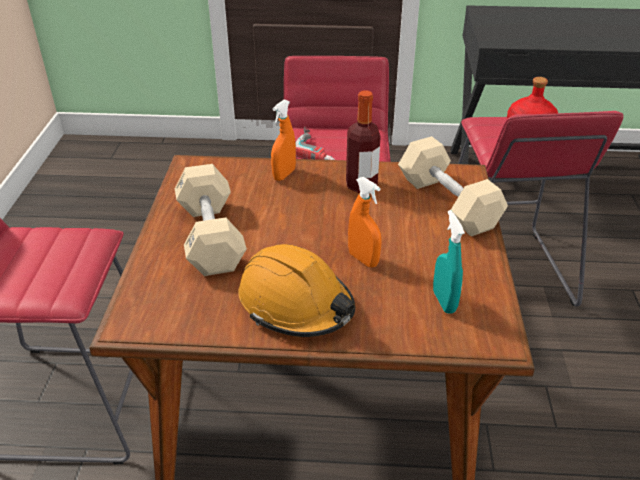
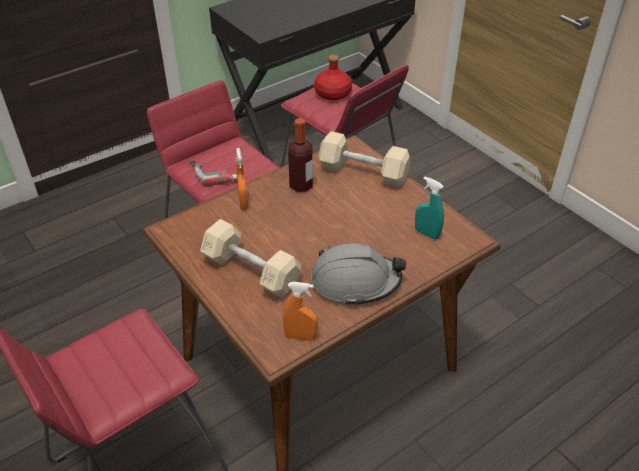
camera: 40 degrees left, 5 degrees up
(296, 304) = (355, 281): orange hard hat -> grey hard hat
(363, 259) = (359, 233): orange spray bottle -> orange spray bottle (300, 336)

